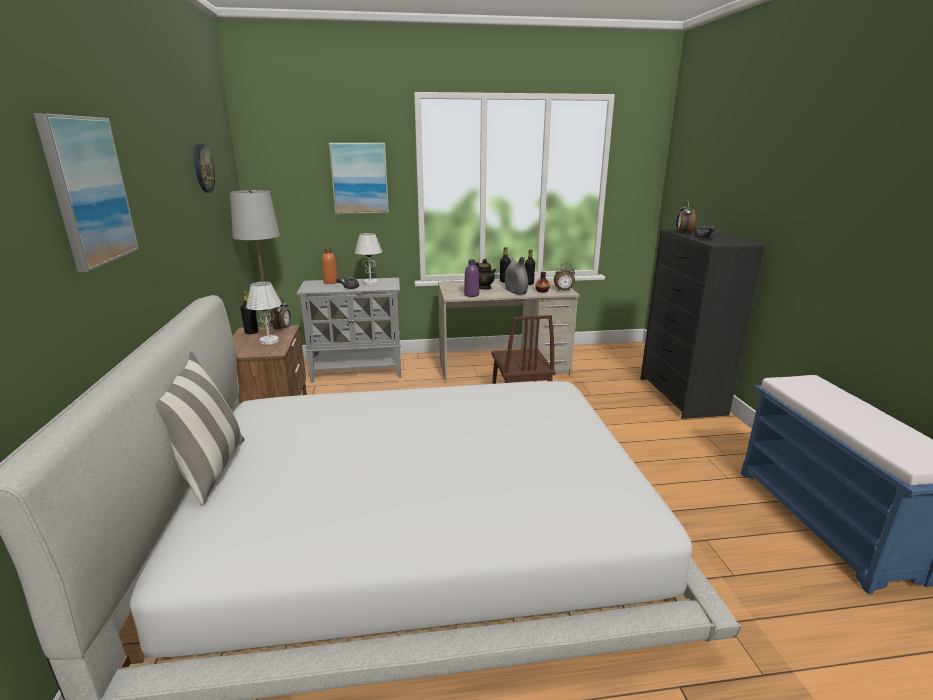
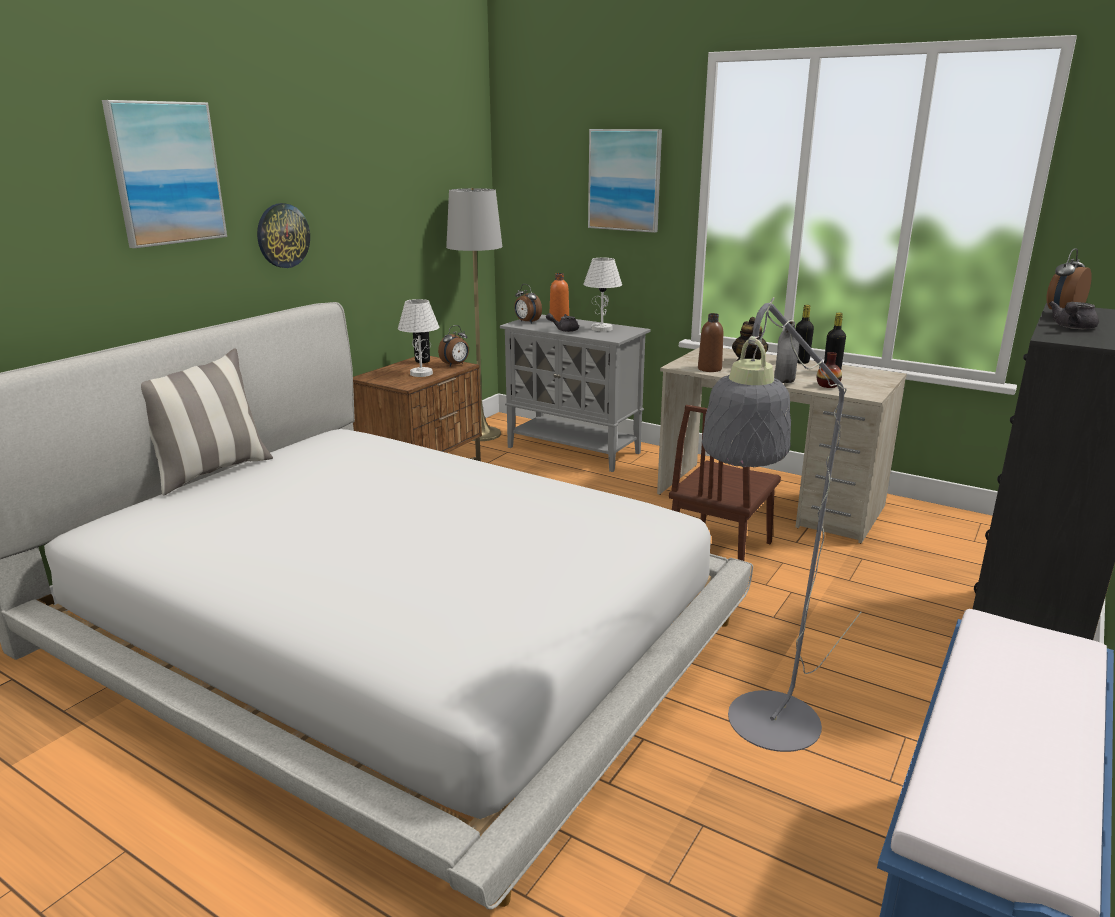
camera: 40 degrees right, 0 degrees up
(203, 168) = (400, 158): wall clock -> wall clock (282, 235)
(471, 295) = (709, 369): purple bottle -> brown bottle
(563, 290) = (866, 392): alarm clock -> alarm clock (527, 322)
(665, 483) = (764, 734): none -> grey floor lamp

